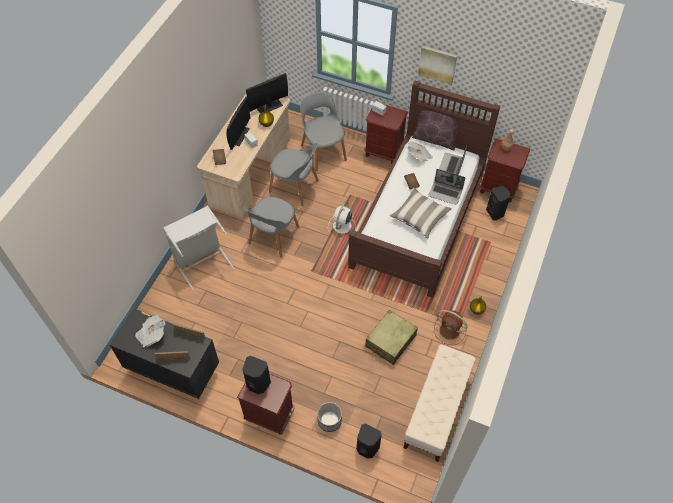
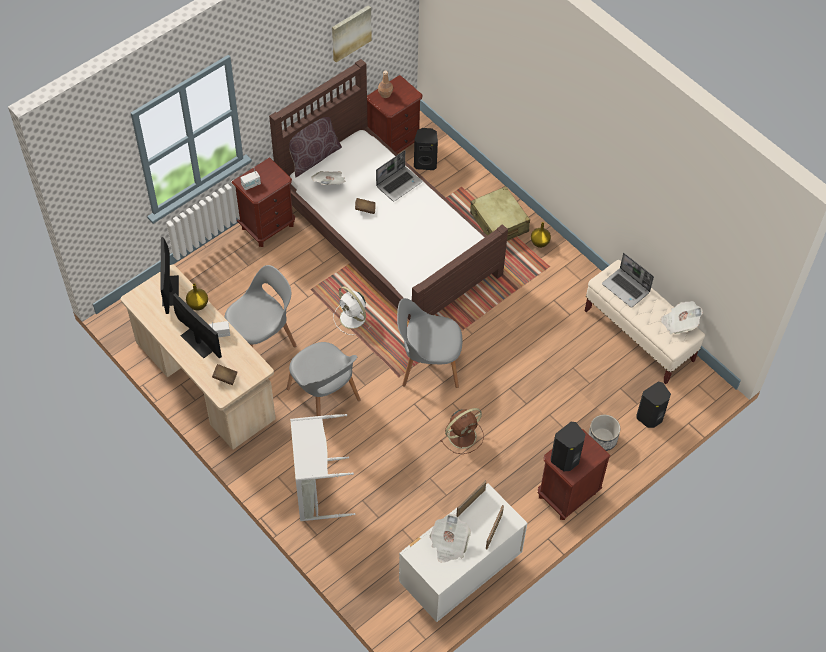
camera: 65 degrees left, 0 degrees up
(173, 371) = (459, 576): black dresser -> white dresser
(323, 151) = (223, 288): grey chair -> grey chair (428, 365)
(390, 341) = (535, 339): beige suitcase -> beige suitcase (499, 222)
(419, 217) = (417, 223): pillow -> none
(437, 64) = (285, 76): picture -> picture (350, 32)
(440, 424) = (679, 323): none -> newspaper
(450, 331) = (552, 278): brown fan -> brown fan (463, 435)
(451, 167) = (365, 161): laptop -> laptop (626, 288)

